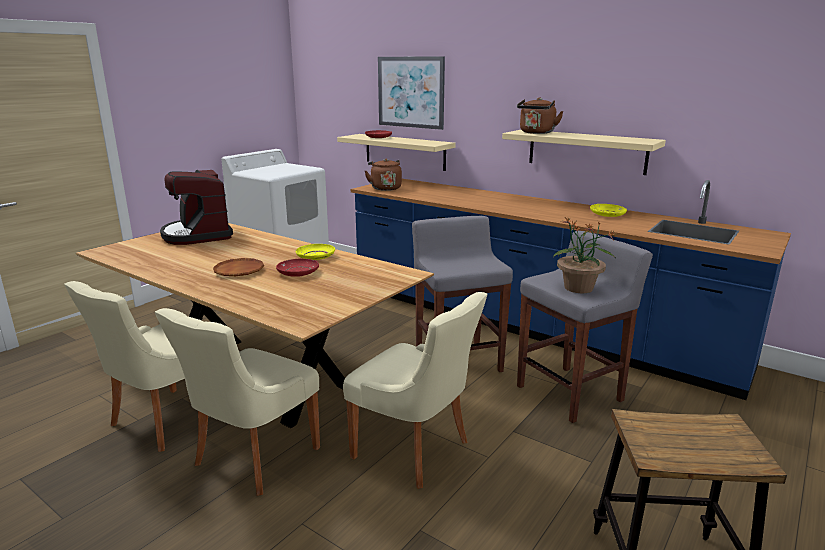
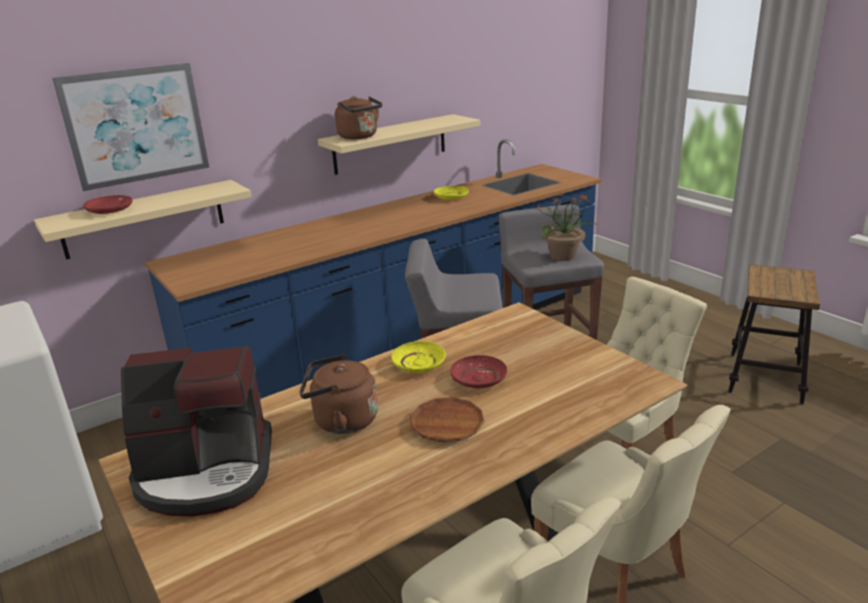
camera: 70 degrees left, 5 degrees up
(385, 188) = (207, 274): brown kettle -> brown kettle (341, 421)

